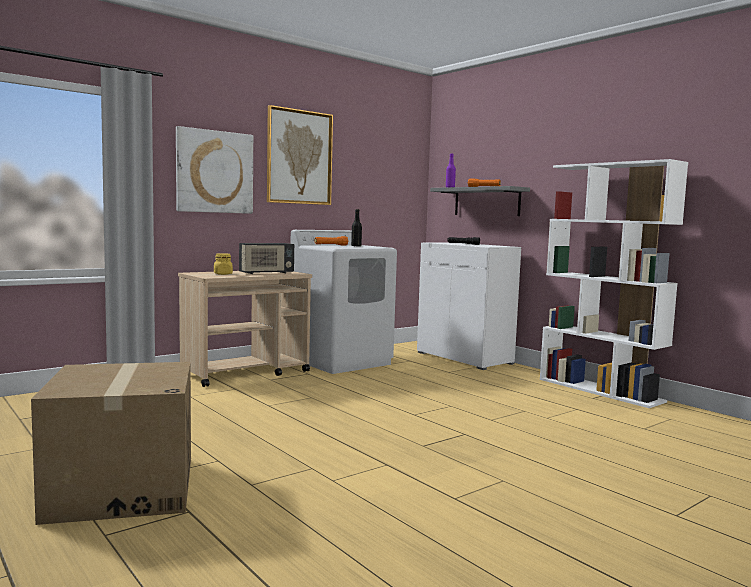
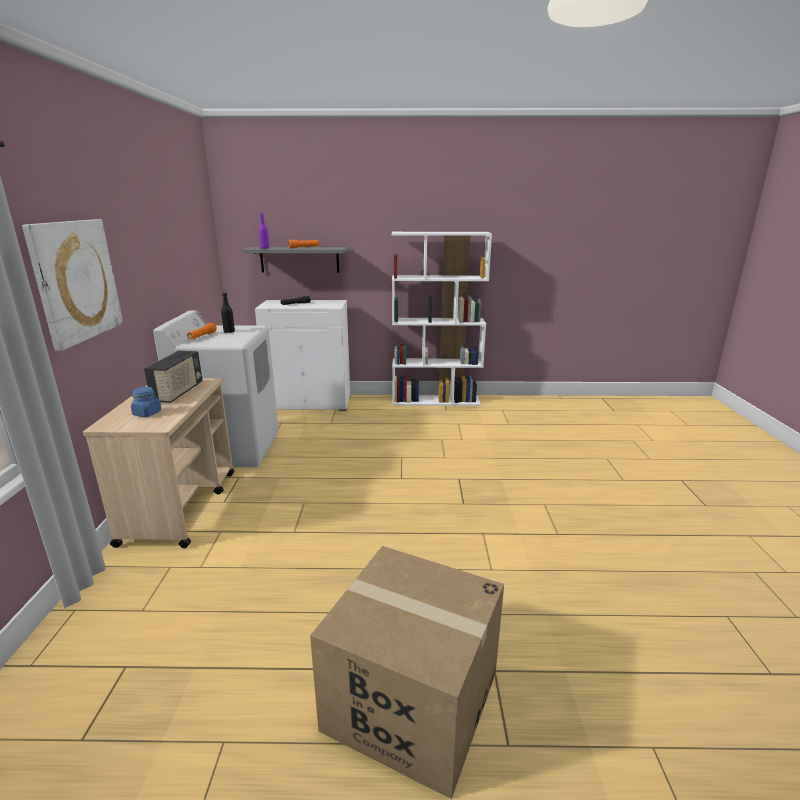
camera: 50 degrees left, 15 degrees up
(223, 274) = (147, 413): yellow jar -> blue jar
(299, 157) = (138, 237): picture -> none

